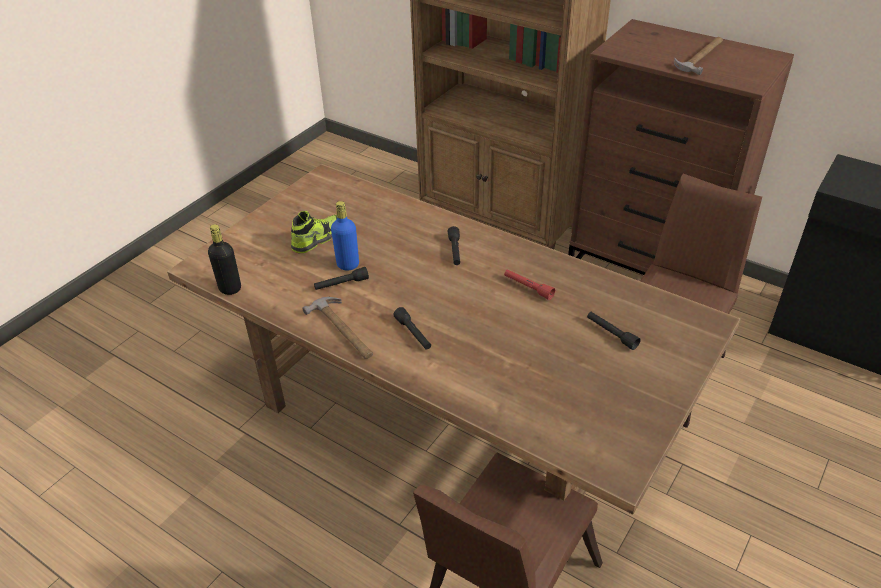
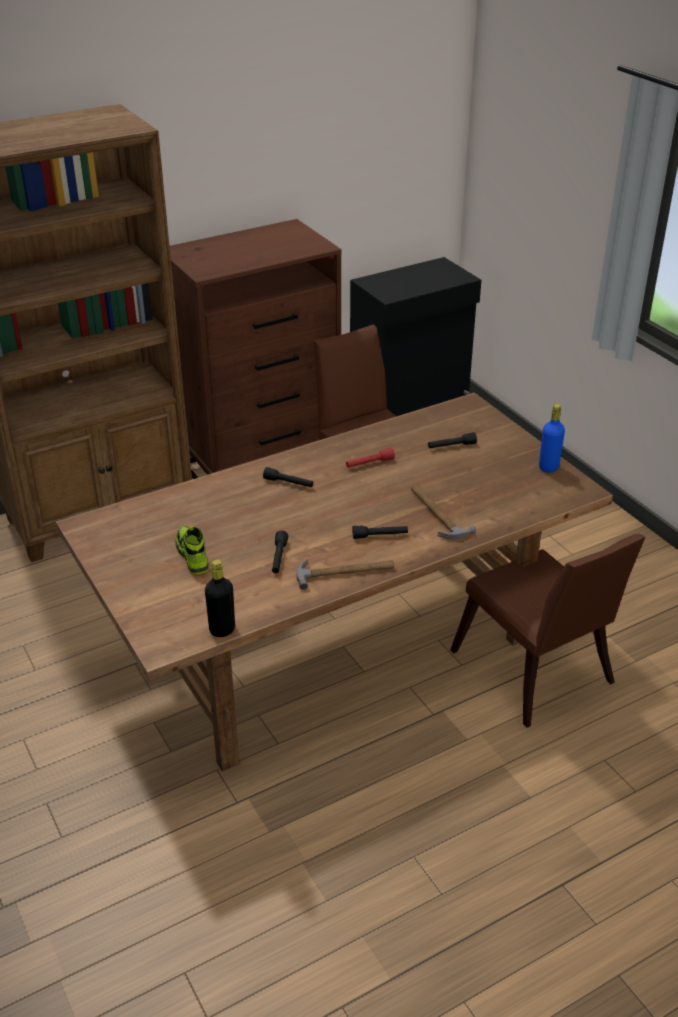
camera: 65 degrees left, 5 degrees down
(348, 265) = (252, 547): blue bottle -> blue bottle (548, 467)
(701, 56) = (260, 247): hammer -> hammer (436, 514)

